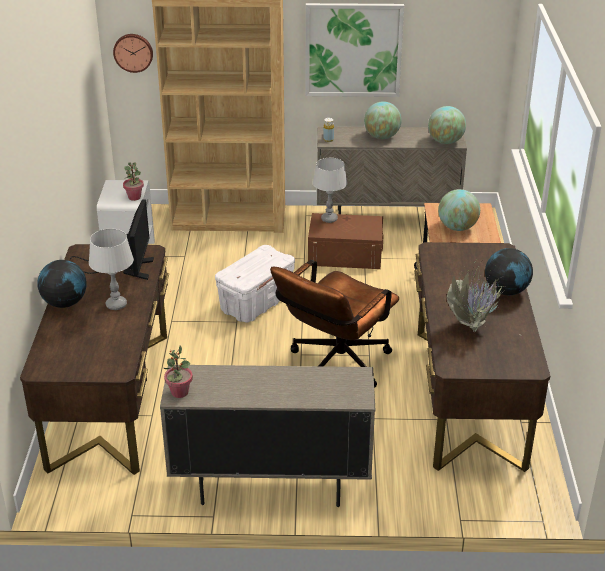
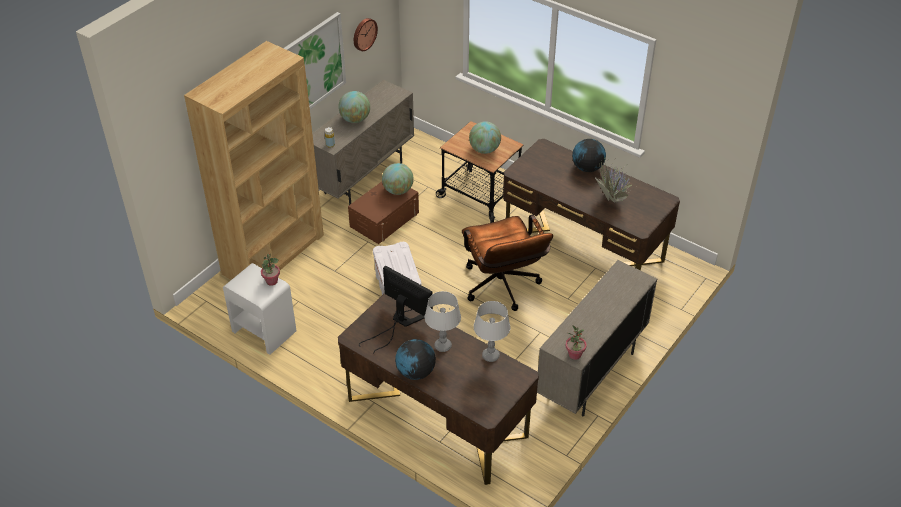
camera: 55 degrees left, 10 degrees up
(133, 52) = (171, 170): wall clock -> wall clock (364, 34)
(329, 219) = (365, 202): grey table lamp -> grey table lamp (490, 356)
(445, 142) = (394, 96): globe -> globe (398, 190)

